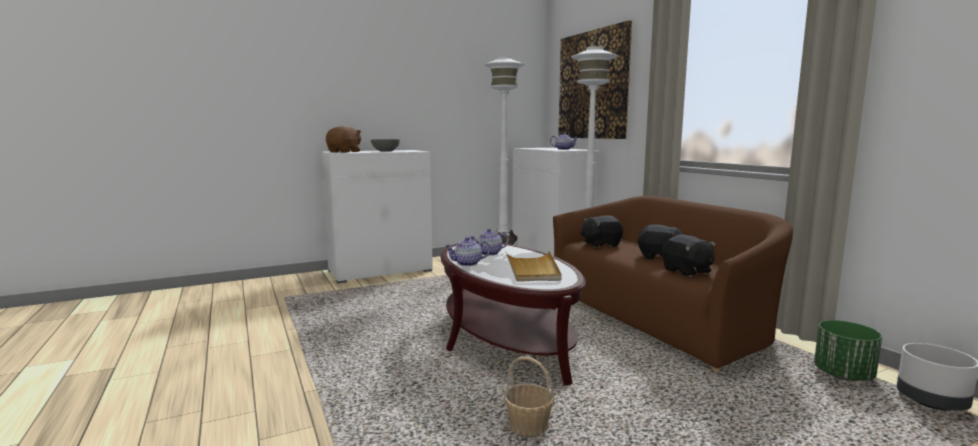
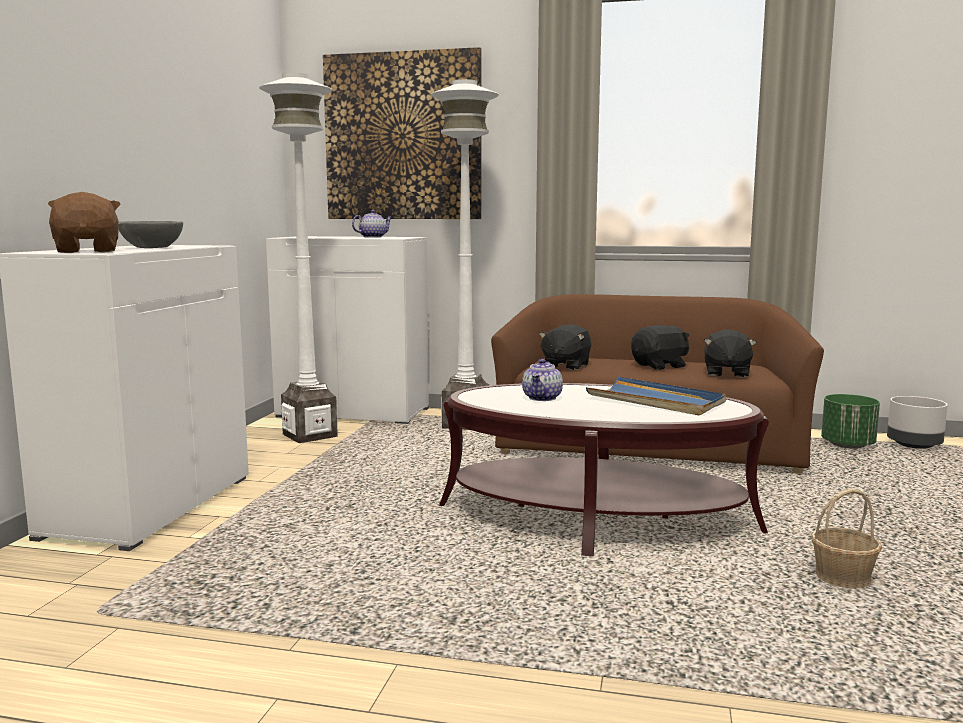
camera: 50 degrees left, 0 degrees up
(467, 263) = (580, 414): teapot -> none
(532, 269) = (656, 401): beige tray -> blue tray
(687, 271) = (726, 373): black plush toy -> black plush toy turned 90 degrees clockwise

